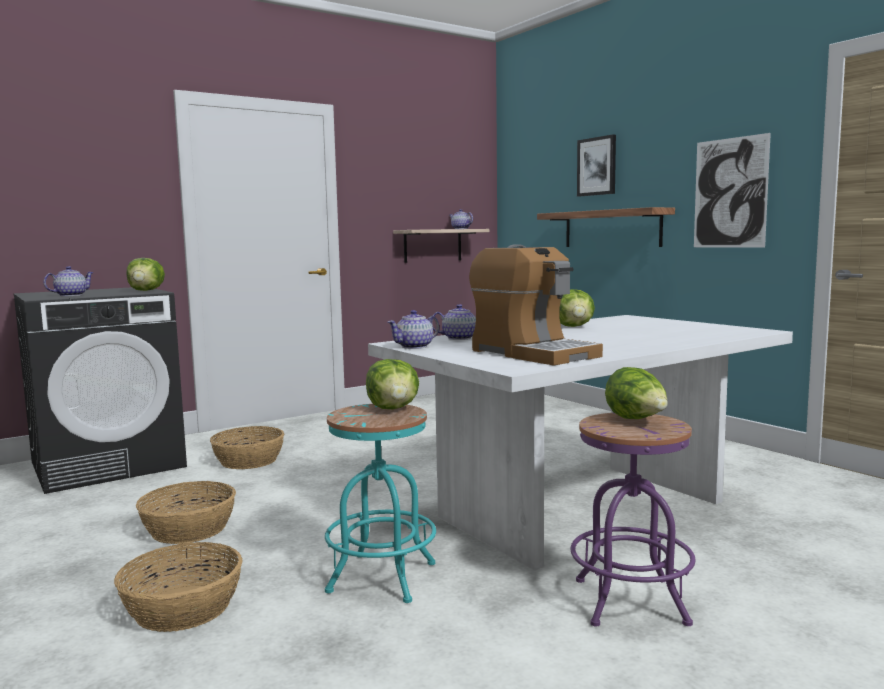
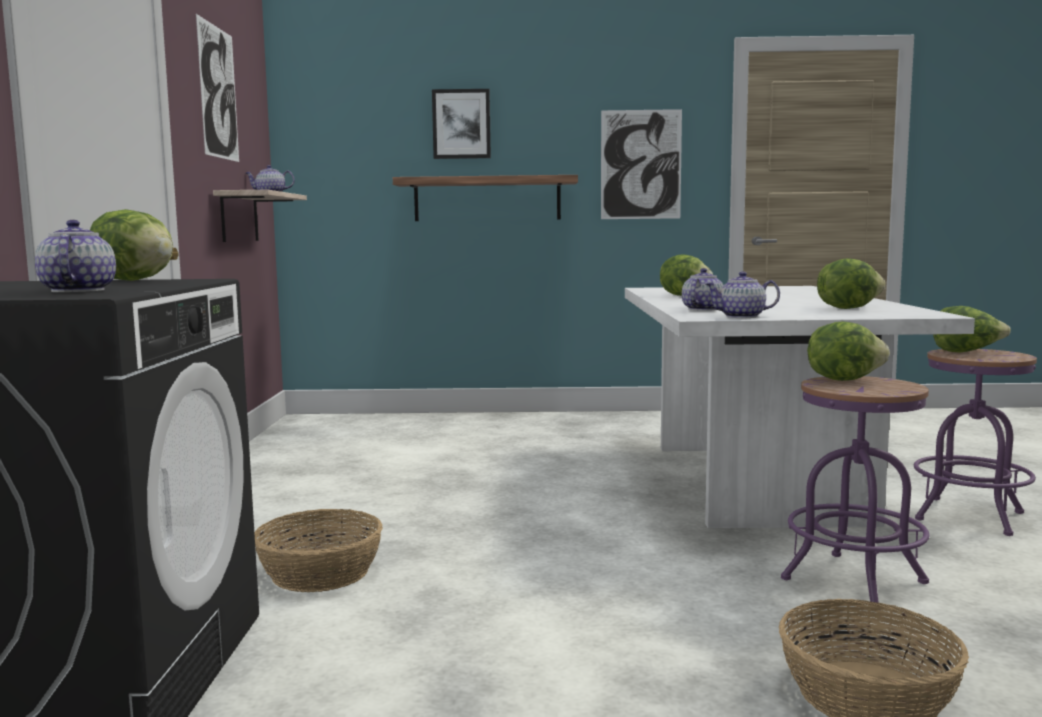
camera: 55 degrees left, 0 degrees up
(188, 529) = (573, 654): basket -> none
(382, 577) = (854, 581): turquoise stool -> purple stool
(409, 166) = (218, 92): none -> picture
(415, 346) = (742, 316): teapot -> teapot turned 90 degrees clockwise
(532, 353) = (847, 308): coffee machine -> lettuce

